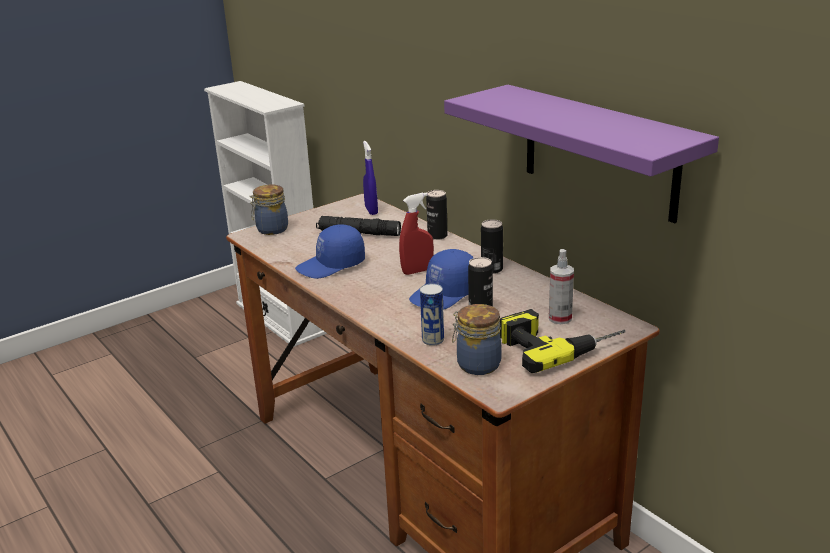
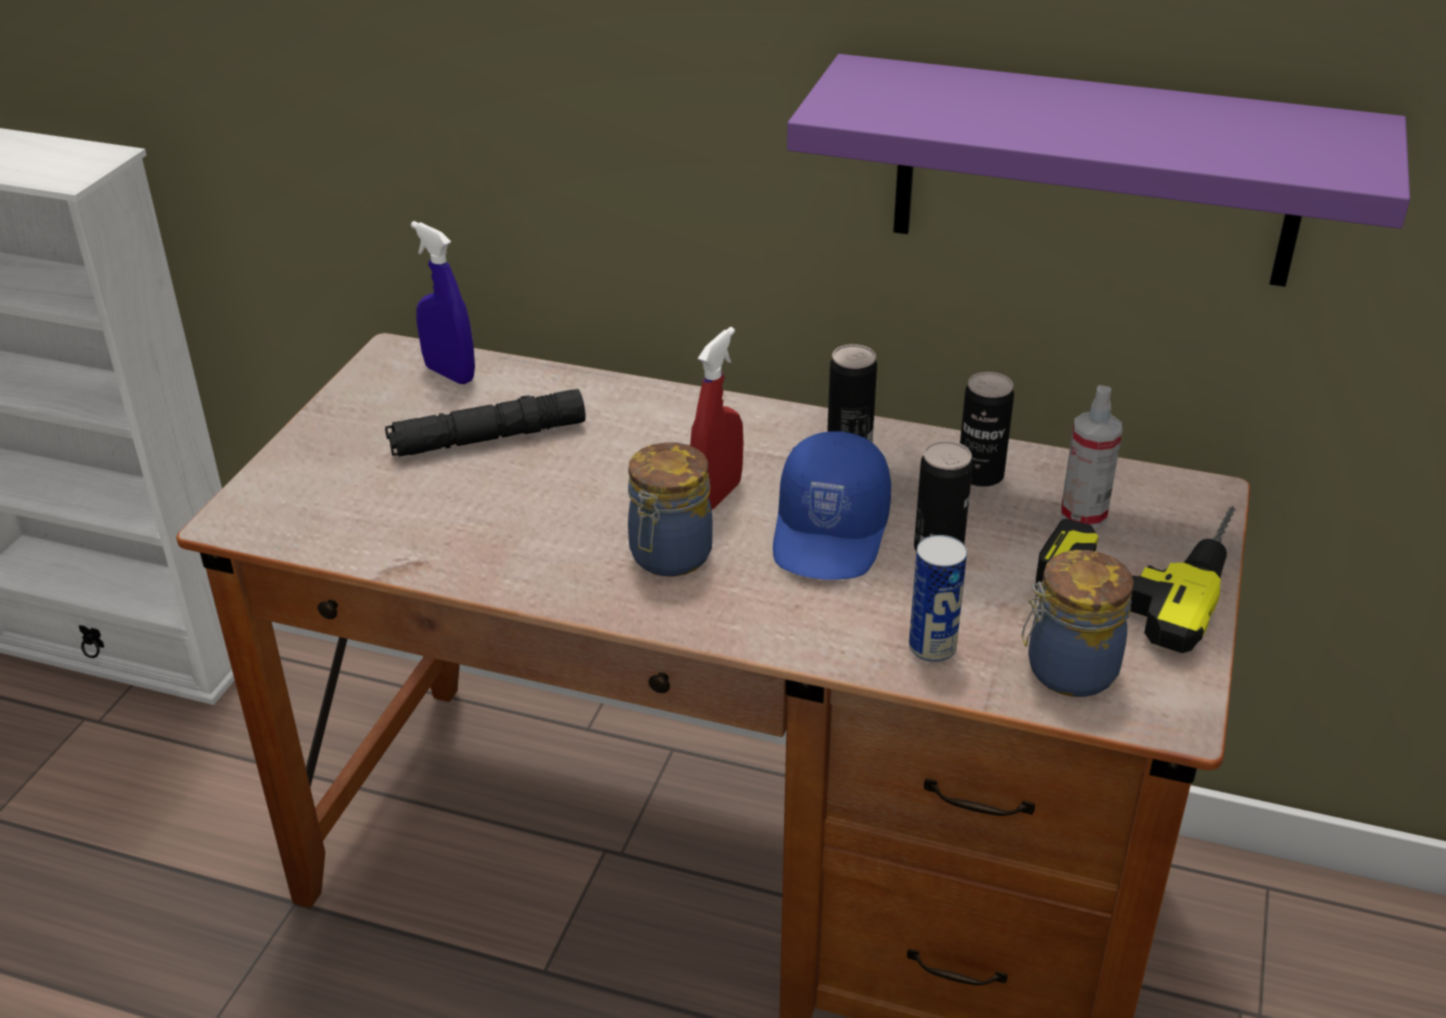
camera: 35 degrees left, 10 degrees up
(271, 230) = (275, 489): jar -> jar (669, 557)
(331, 265) = (526, 540): blue cap -> none
(437, 236) = (659, 398): can -> can (980, 475)

